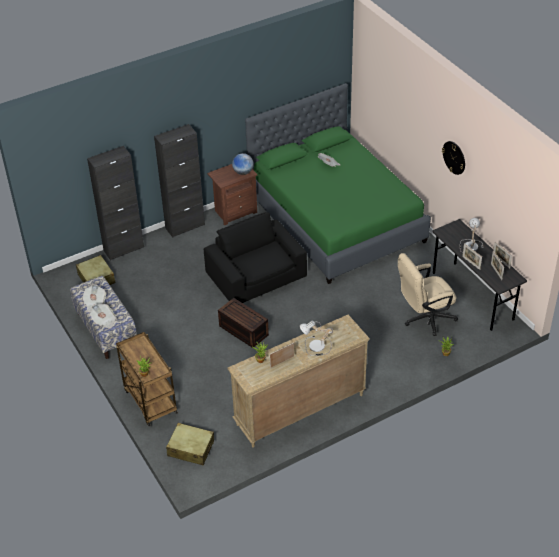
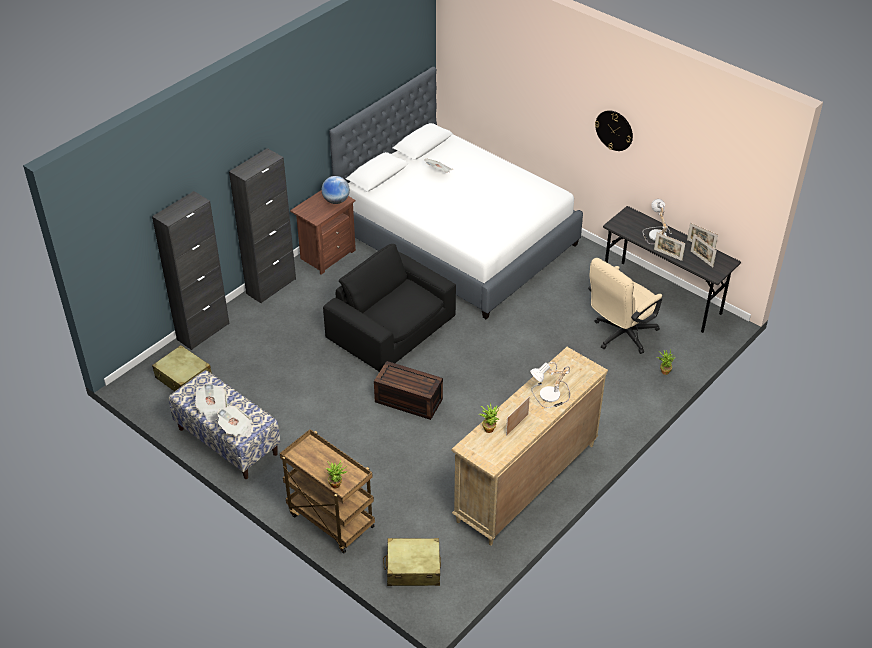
camera: 20 degrees left, 0 degrees up
(336, 219) = (457, 238): green bed -> white bed

